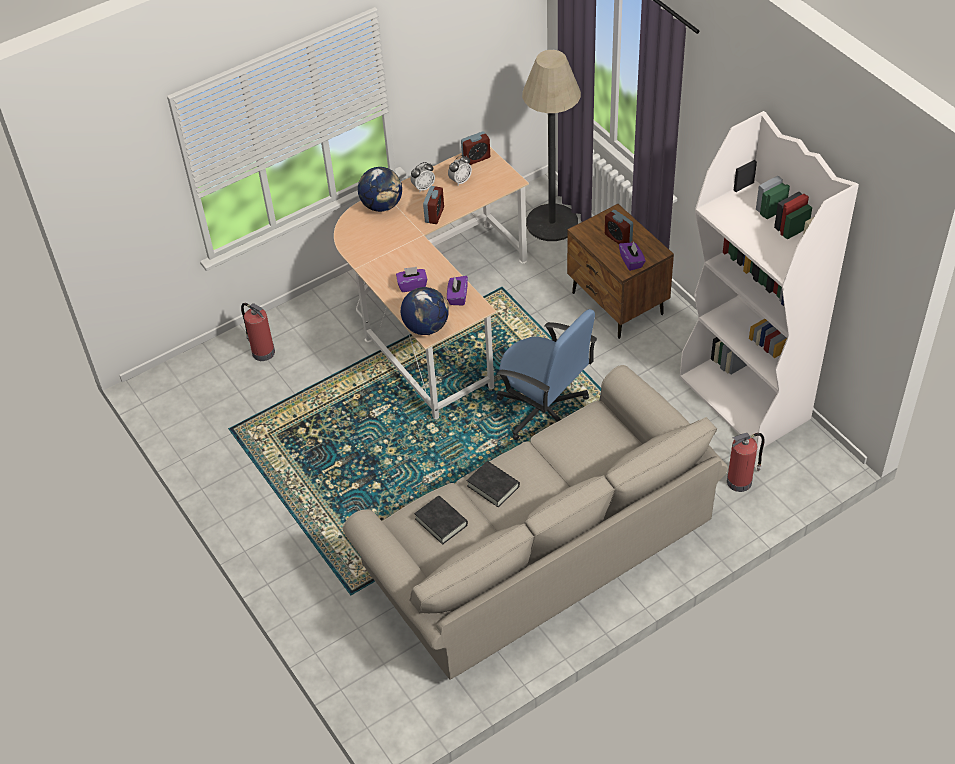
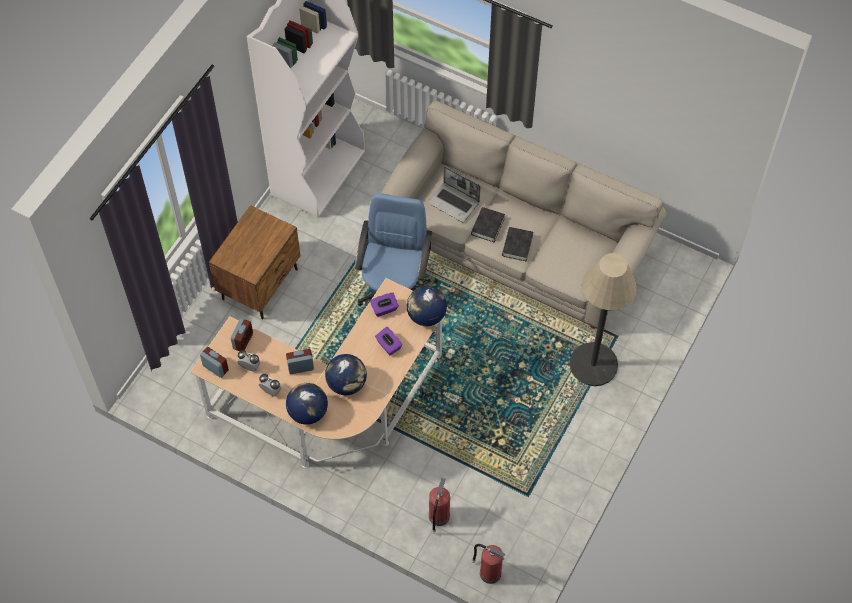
camera: 120 degrees left, 10 degrees up
(392, 241) = (347, 384): none -> globe
(441, 522) = (565, 261): black book -> black book (487, 226)
(552, 223) = (185, 367): floor lamp -> floor lamp (593, 364)
(588, 447) = (454, 203): none -> laptop
(618, 238) = (250, 246): alarm clock -> alarm clock (243, 341)
(631, 261) = (272, 228): purple tissue box -> none
(740, 481) = (394, 152): fire extinguisher -> fire extinguisher (489, 572)

